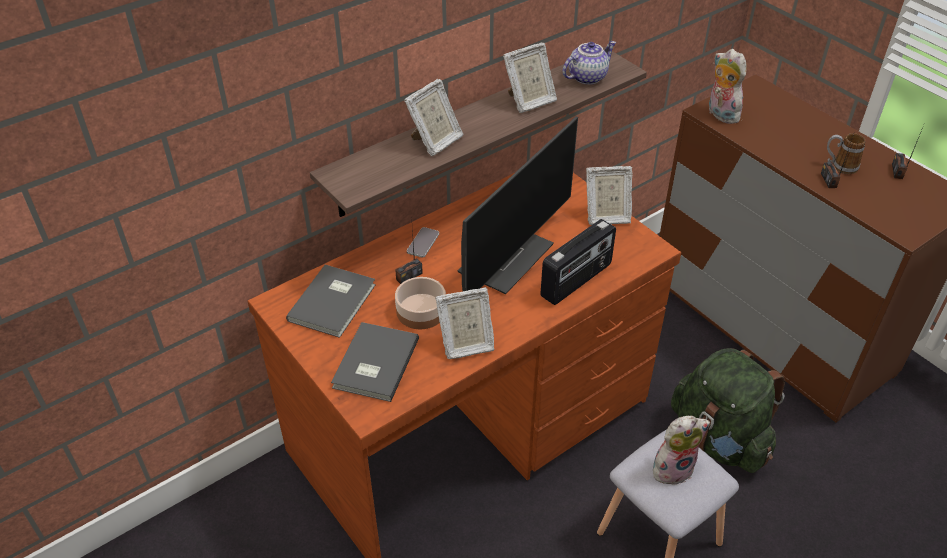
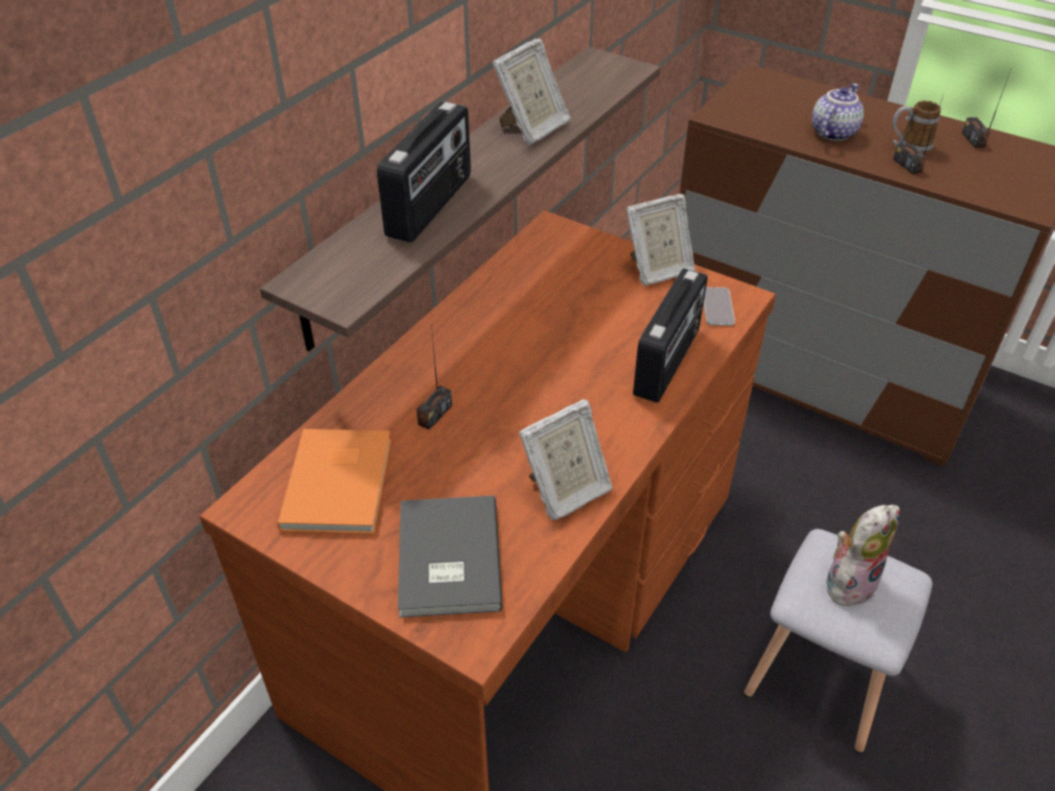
camera: 20 degrees left, 0 degrees up
(335, 302) = (341, 482): grey book -> orange book
(420, 311) = (476, 461): bowl -> none
(423, 243) = (431, 363): phone -> phone (717, 307)
(435, 142) = (431, 206): picture frame -> radio
(507, 258) = (558, 355): monitor -> none
(587, 77) = (589, 85): teapot -> teapot (832, 132)
(719, 439) = (828, 525): green backpack -> none
(720, 114) = (736, 115): plush toy -> none

